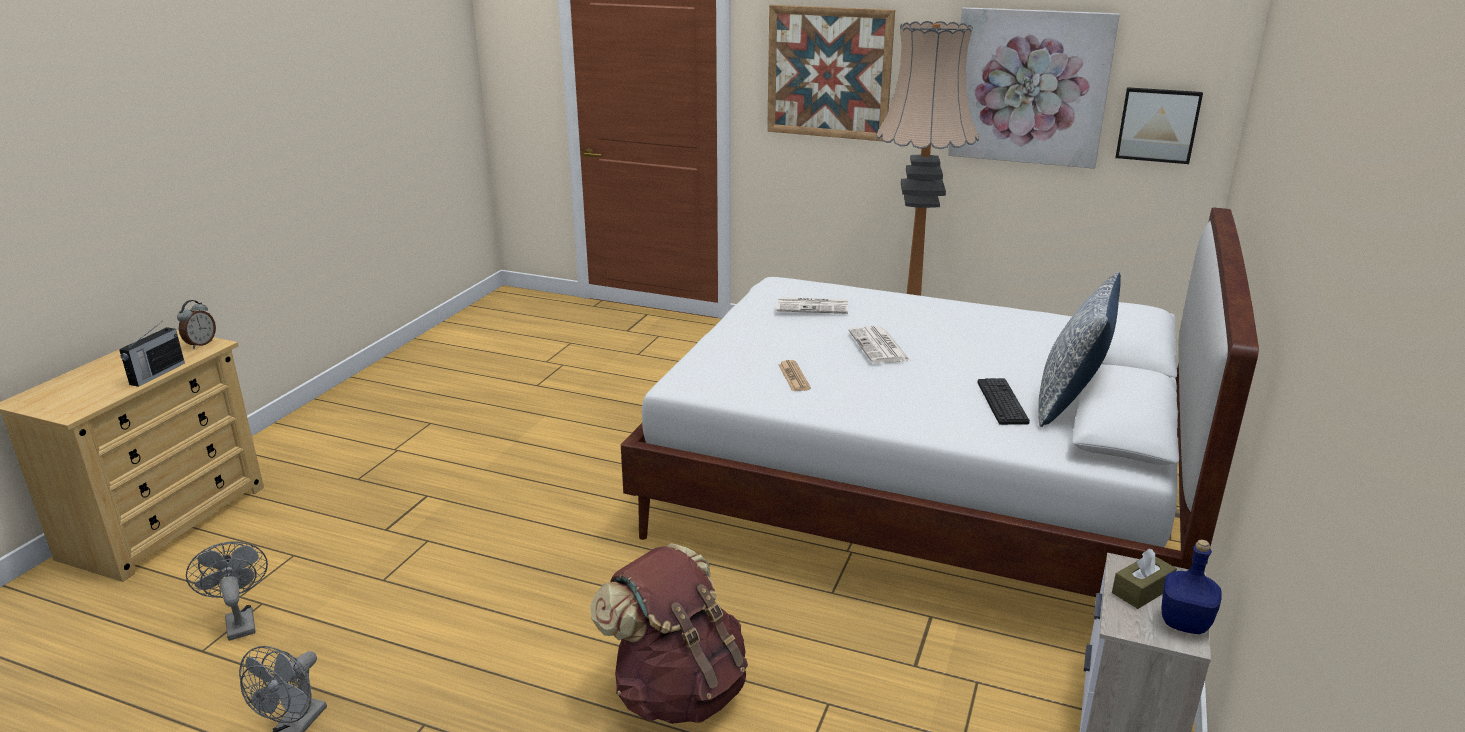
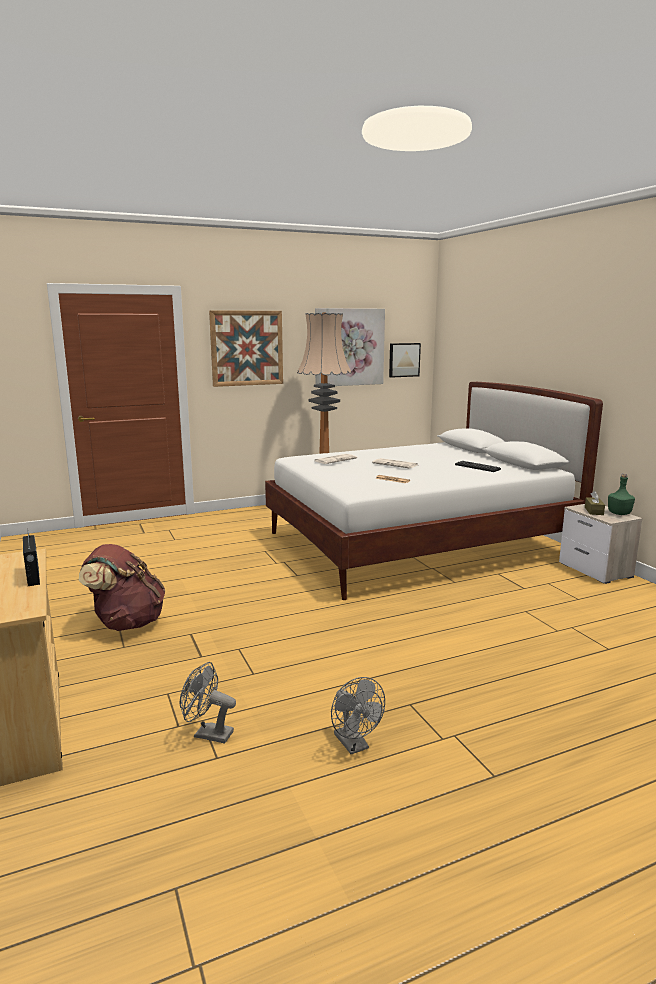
camera: 45 degrees left, 10 degrees down
(200, 344) = (17, 557): alarm clock -> none
(677, 691) = (474, 635): brown backpack -> brown backpack (126, 623)
(1070, 401) = (494, 462): pillow -> none
(1184, 622) = (618, 513): blue bottle -> green bottle

